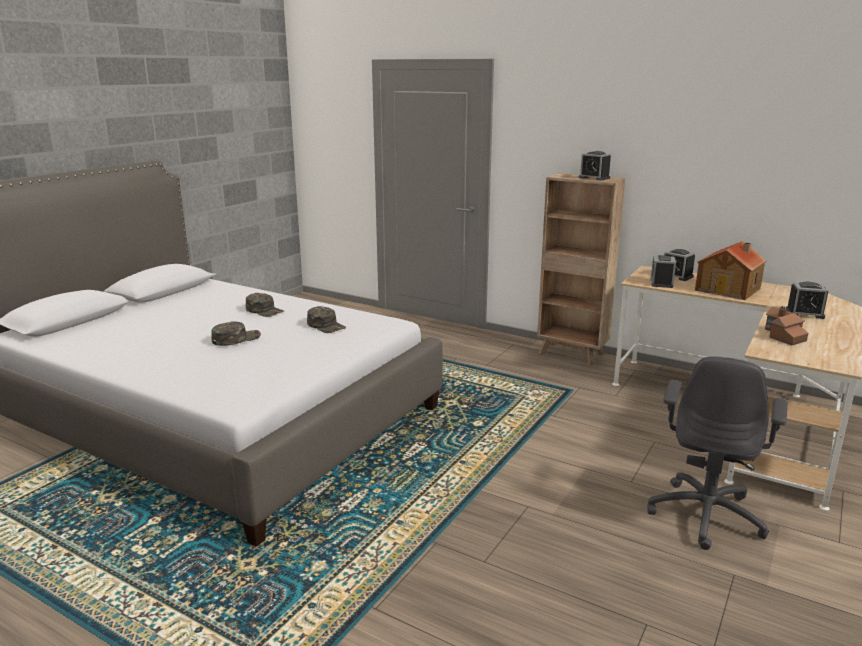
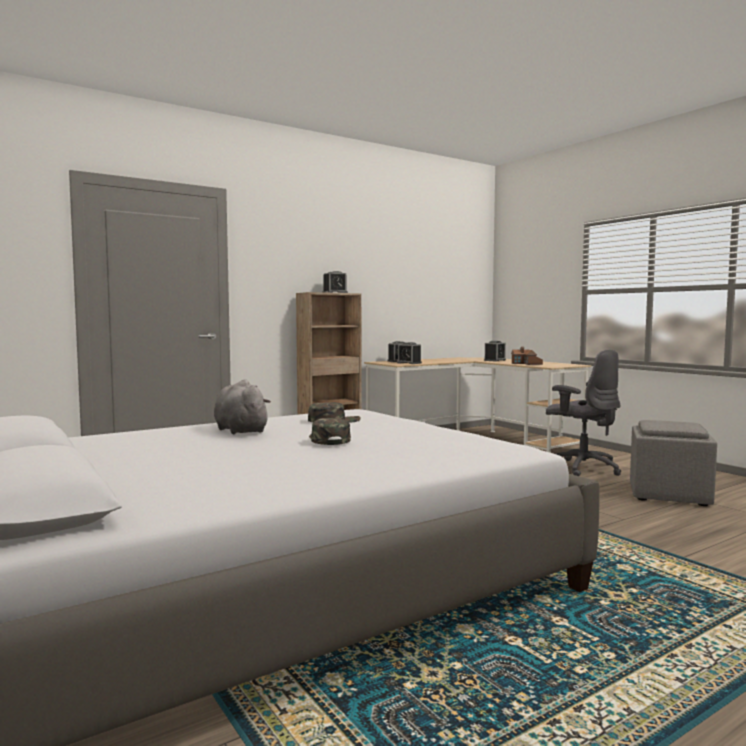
camera: 65 degrees left, 15 degrees down
(265, 310) = (240, 430): green cap -> grey plush toy
(644, 601) = (669, 494): none -> grey ottoman
(729, 289) = (438, 360): toy house -> none

